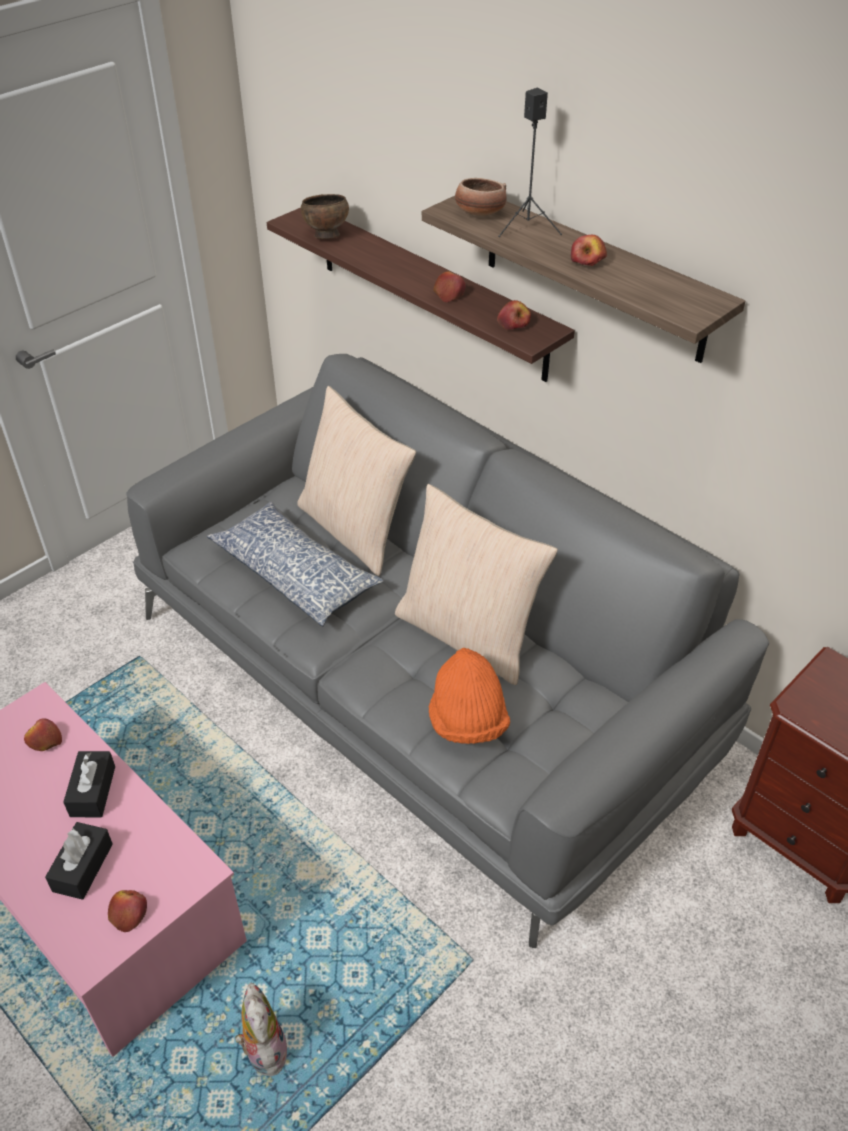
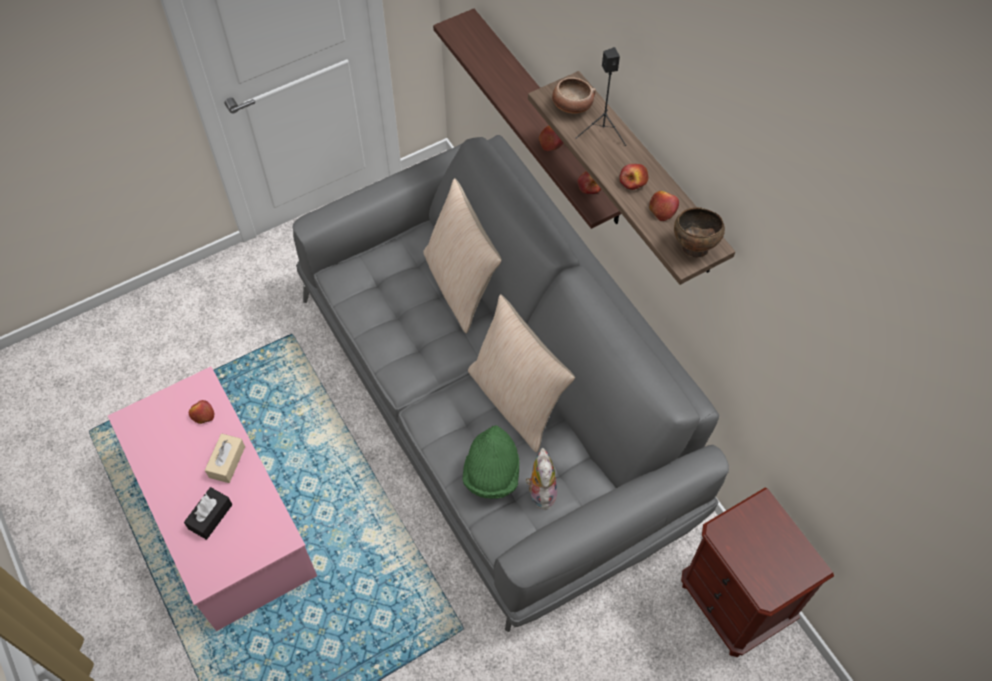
camera: 15 degrees right, 15 degrees up
(93, 791) = (227, 462): black tissue box -> beige tissue box
(128, 913) = (233, 556): apple -> apple (663, 209)
(263, 1049) = (311, 652): plush toy -> plush toy (540, 492)
(295, 573) = (405, 316): pillow -> none
(325, 236) = (475, 52): brown bowl -> brown bowl (693, 247)
(467, 720) = (492, 473): orange hat -> green hat

